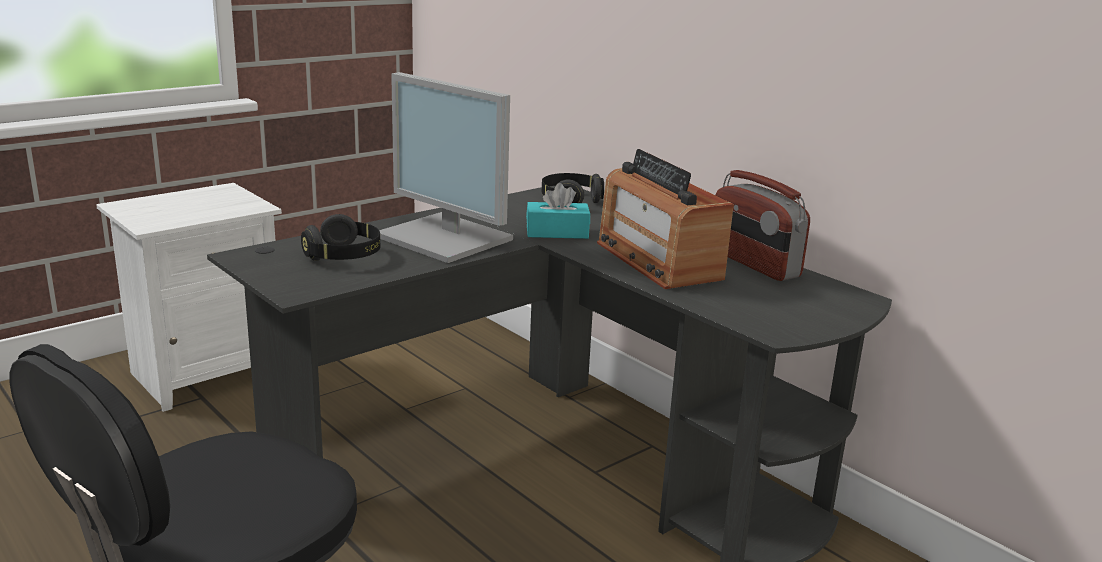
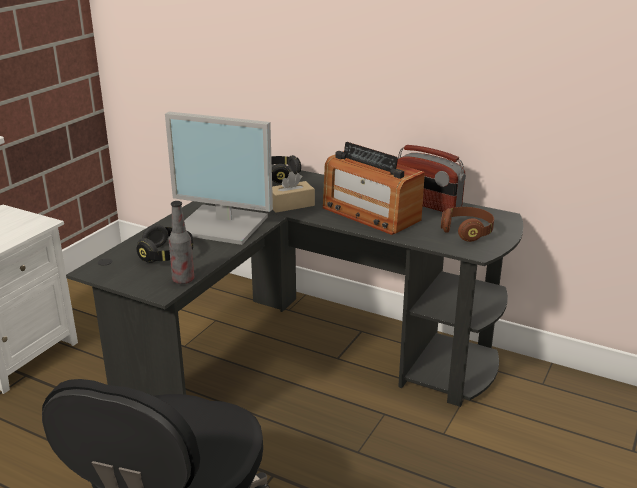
camera: 20 degrees left, 5 degrees up
(334, 286) = (183, 280): none -> bottle
(557, 232) = (291, 205): turquoise tissue box -> beige tissue box
(783, 306) = (467, 232): none -> brown headphones

